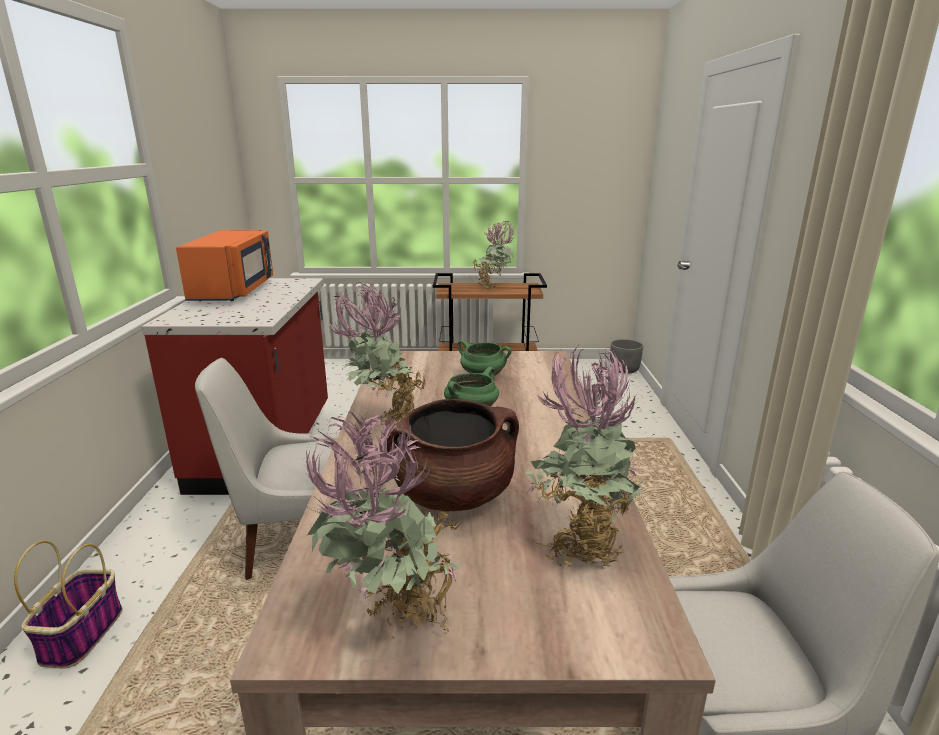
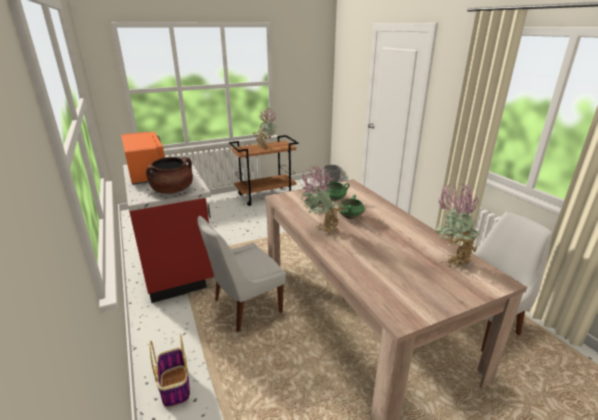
camera: 25 degrees left, 5 degrees up
(393, 627) = (427, 304): potted plant -> none
(453, 495) = (388, 254): brown cooking pot -> brown cooking pot (172, 190)

